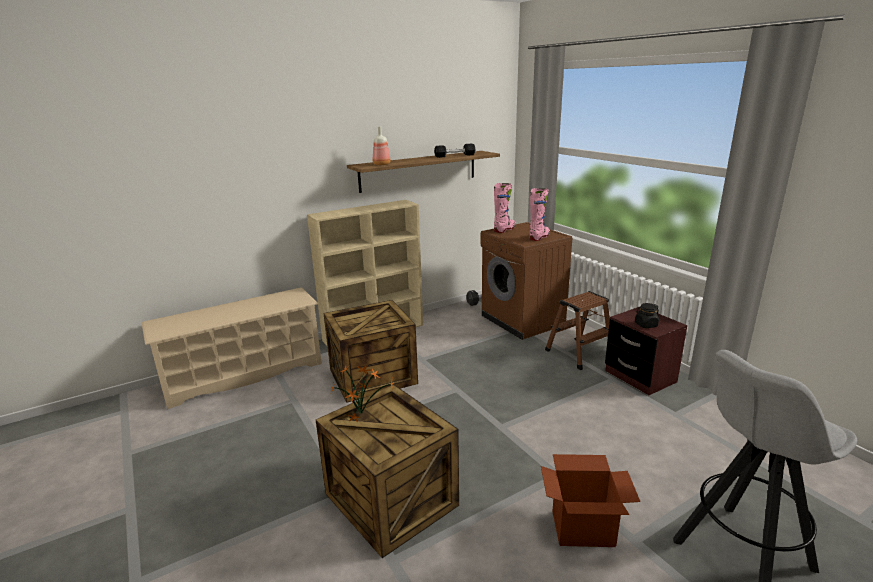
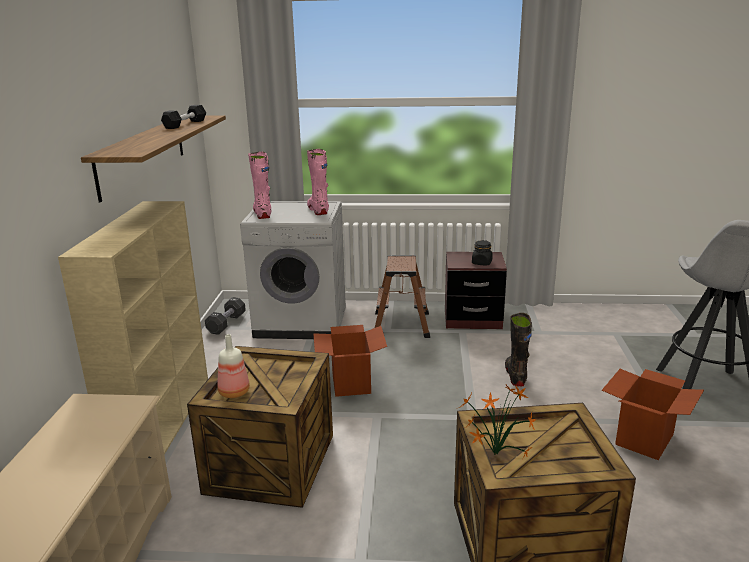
camera: 55 degrees left, 0 degrees up
(381, 164) = (140, 147): bottle -> bottle (233, 393)
(479, 366) = (351, 383): none -> cardboard box
(521, 321) = (301, 324): brown washing machine -> white washing machine
(585, 426) = (515, 375): none -> black boot

